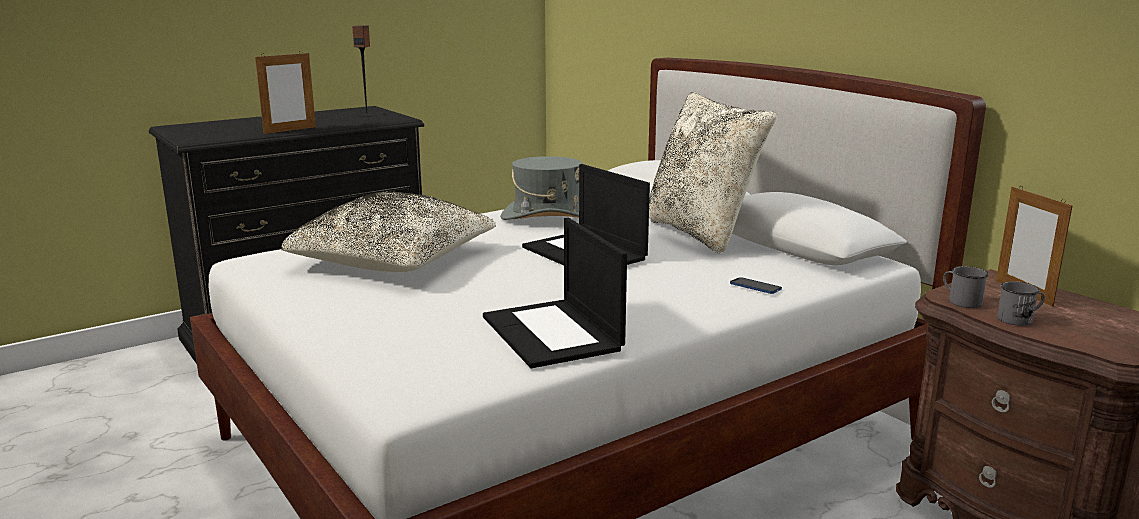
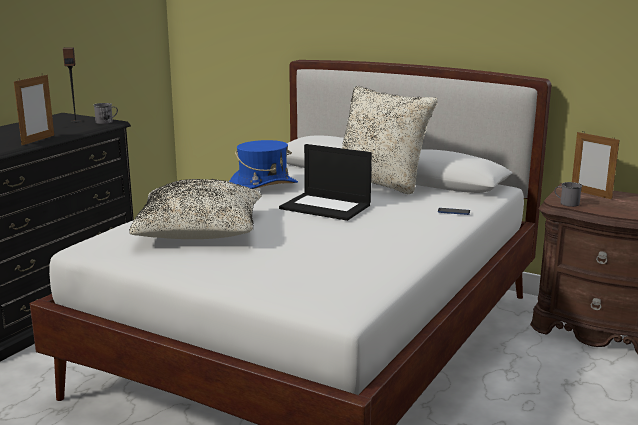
camera: 25 degrees left, 0 degrees up
(547, 217) = (263, 185): grey hat -> blue hat
(553, 333) = (376, 258): laptop -> none
(1019, 319) = (604, 208): grey mug -> grey mug (107, 122)

